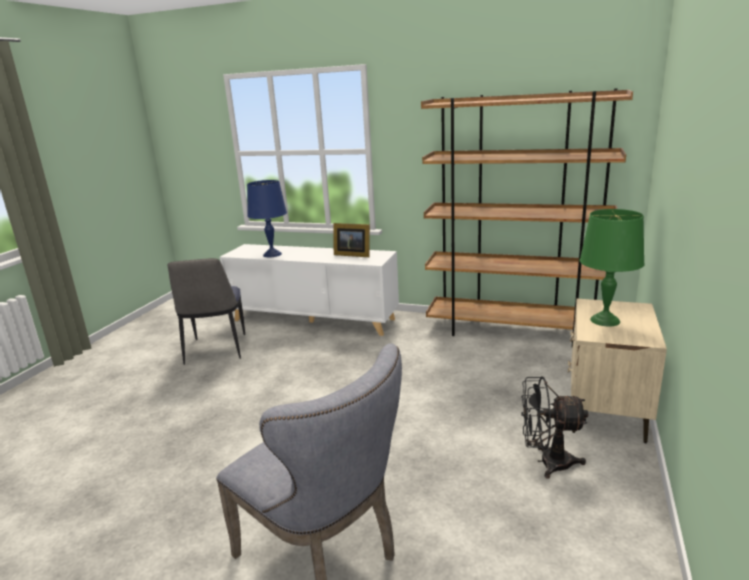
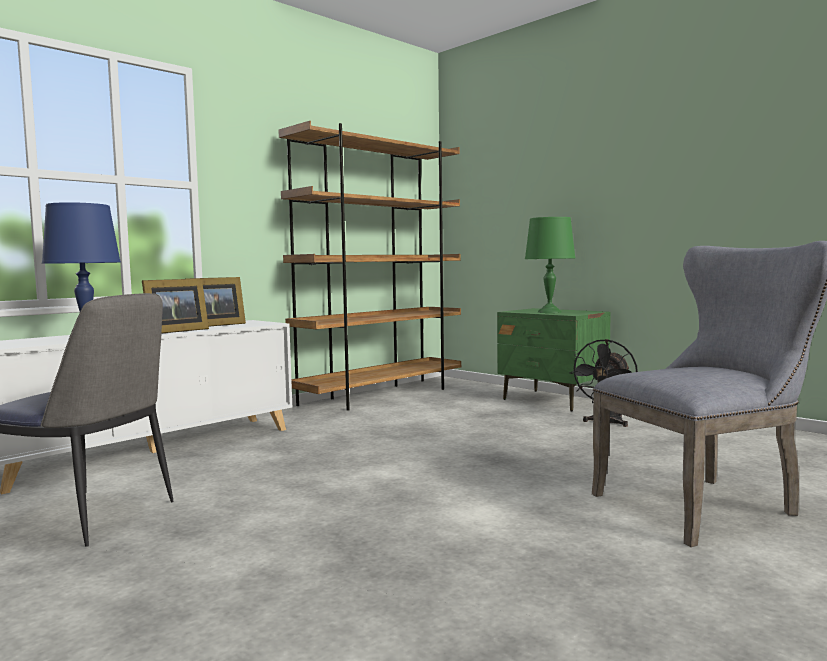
camera: 65 degrees left, 15 degrees down
(313, 258) = (174, 331): none -> picture frame
(605, 412) = (552, 400): beige nightstand -> green nightstand

